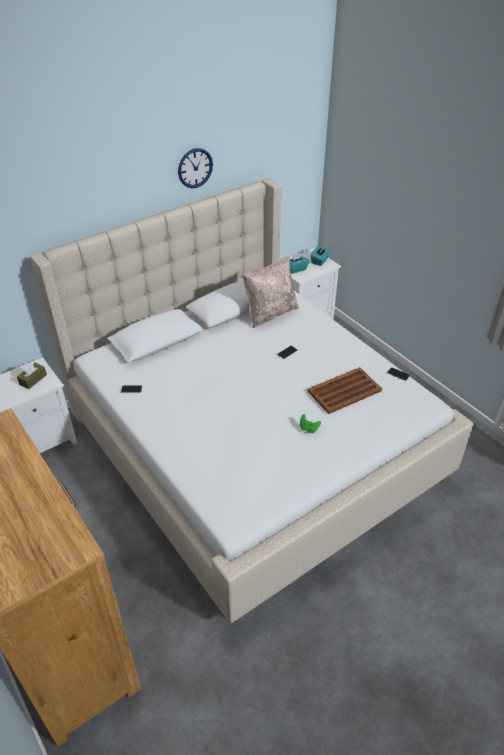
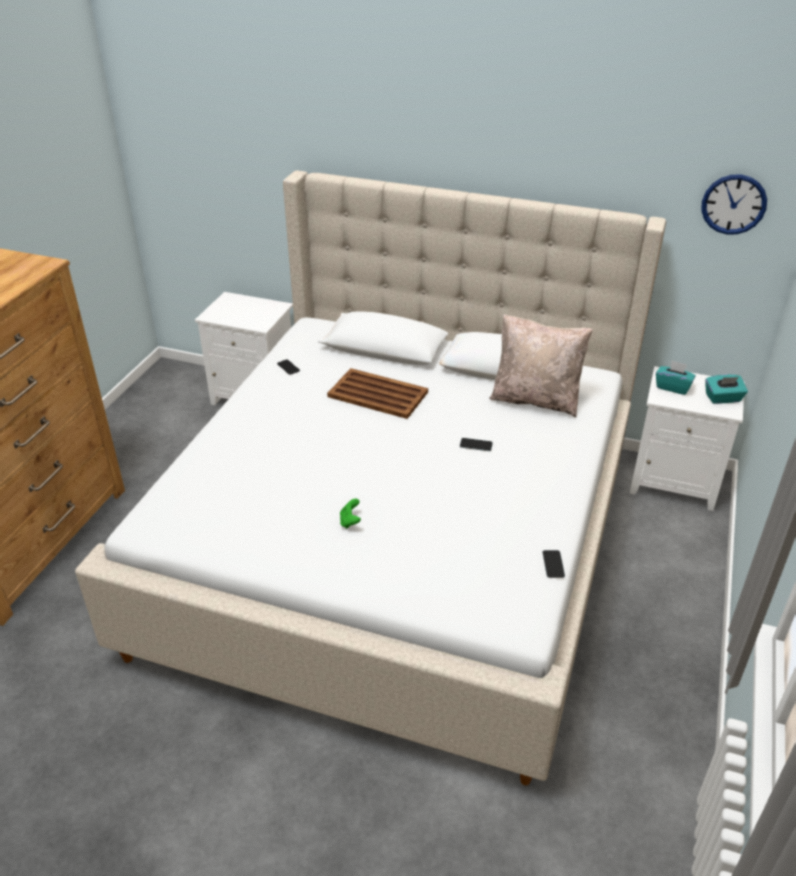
camera: 55 degrees right, 5 degrees down
(33, 379) = (255, 314): brown tissue box -> none
(195, 168) = (544, 153): wall clock -> wall clock (733, 204)
(343, 391) = (455, 524): brown tray -> brown tray (377, 394)

